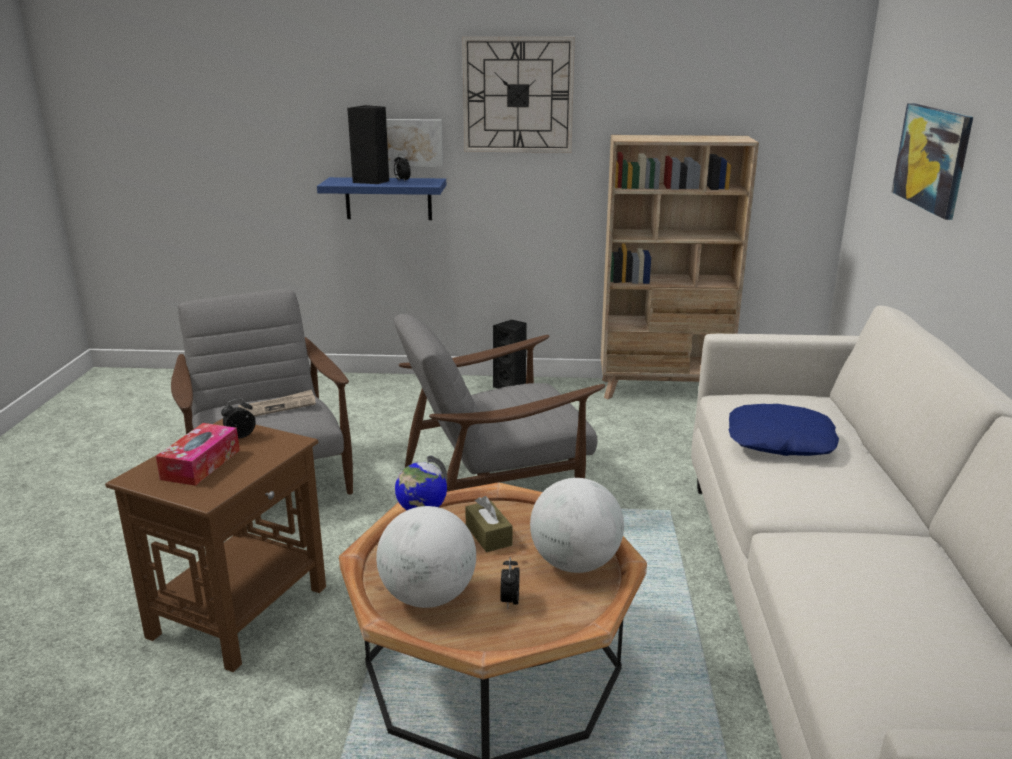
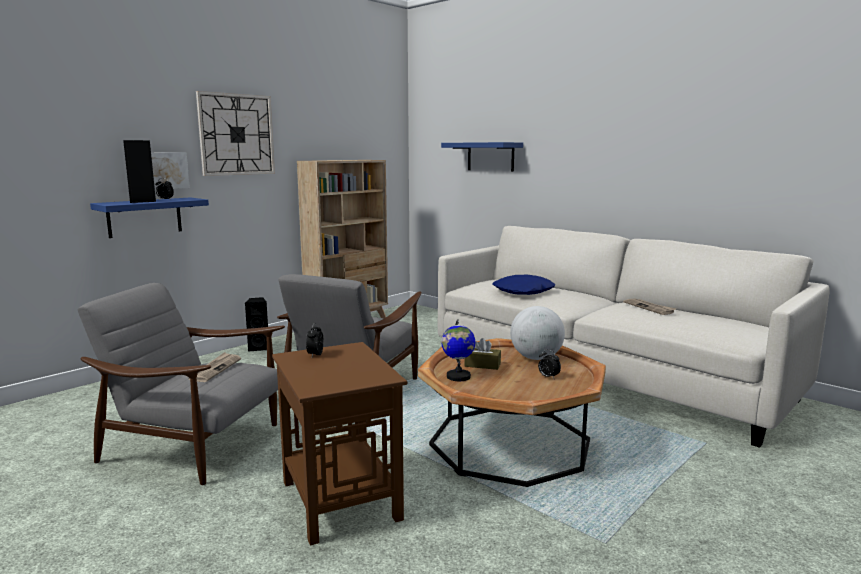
camera: 50 degrees left, 10 degrees down
(201, 464) = (334, 370): tissue box -> none
(428, 597) = (518, 390): globe -> none
(908, 577) = (649, 308): none -> newspaper
(932, 158) = (490, 156): picture -> blue shelf

